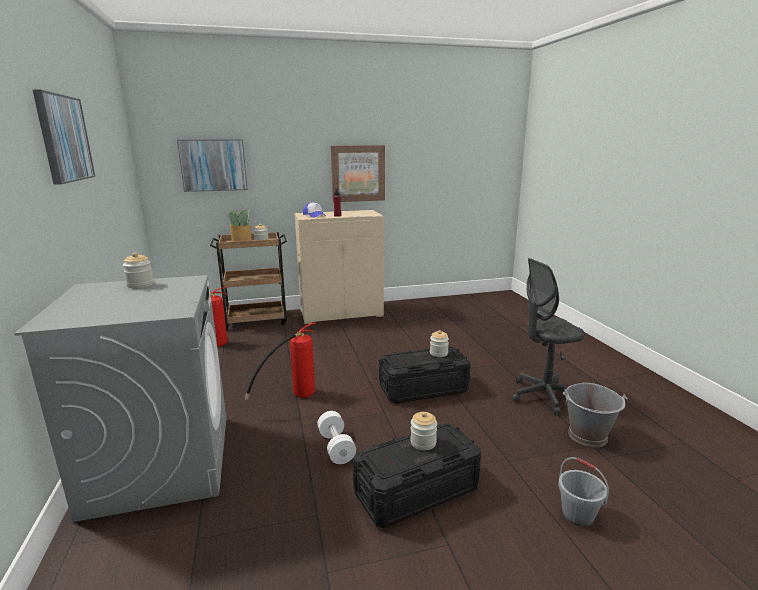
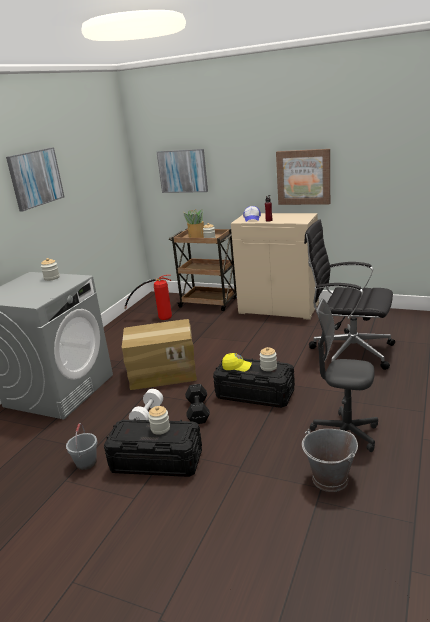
camera: 40 degrees right, 5 degrees up
(293, 398) = (163, 372): fire extinguisher -> cardboard box
(388, 422) = (198, 411): none -> black dumbbell
(409, 360) = (237, 367): none -> yellow cap
(453, 333) = (349, 352): none -> black office chair
(578, 515) = (231, 524): grey bucket -> grey bucket (86, 463)

